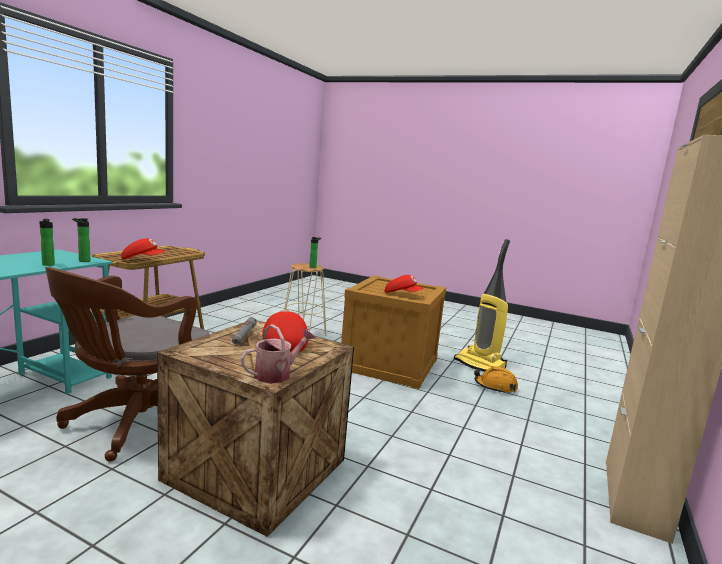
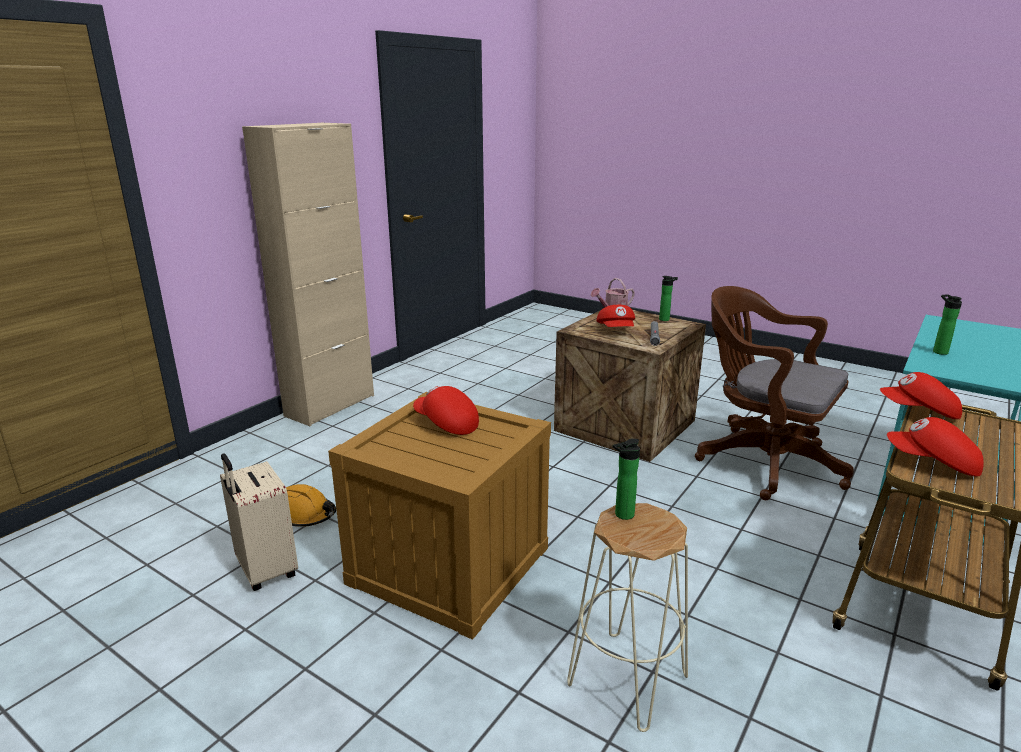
camera: 170 degrees left, 10 degrees up
(83, 261) = (931, 365): bottle -> bottle (666, 319)
(135, 423) = (762, 461): brown office chair -> brown office chair turned 90 degrees counterclockwise
(179, 253) = (932, 464): none -> red cap
(480, 364) = (265, 571): vacuum cleaner -> beige suitcase

